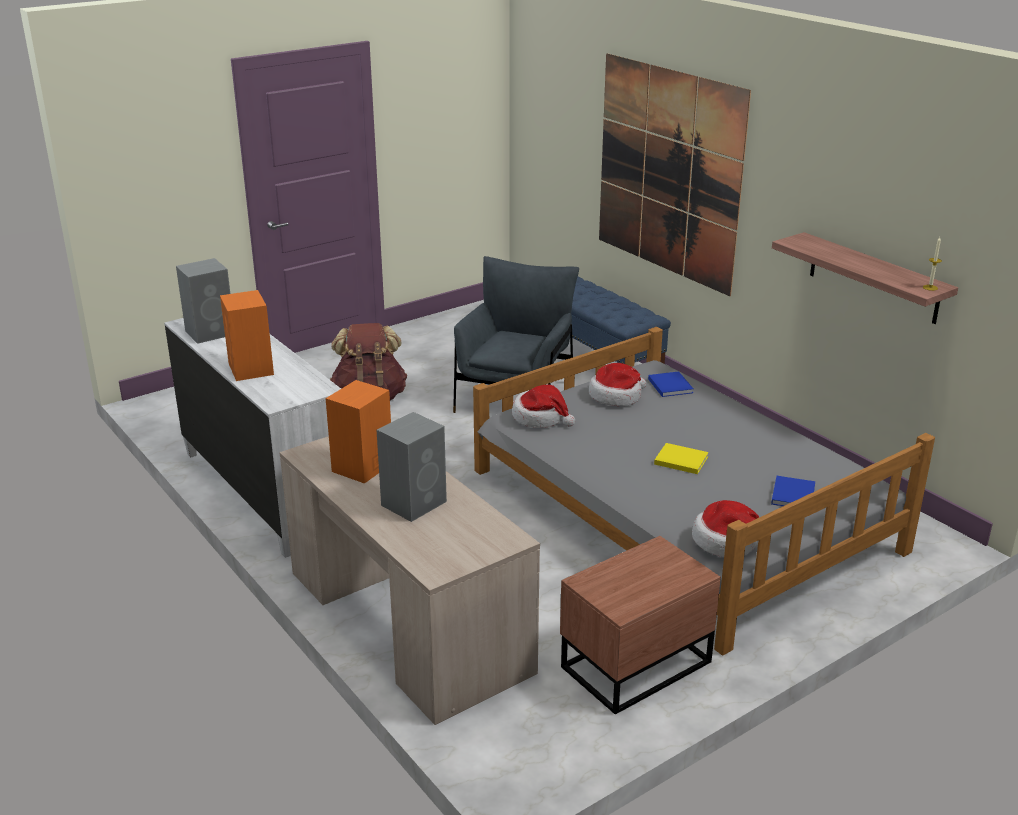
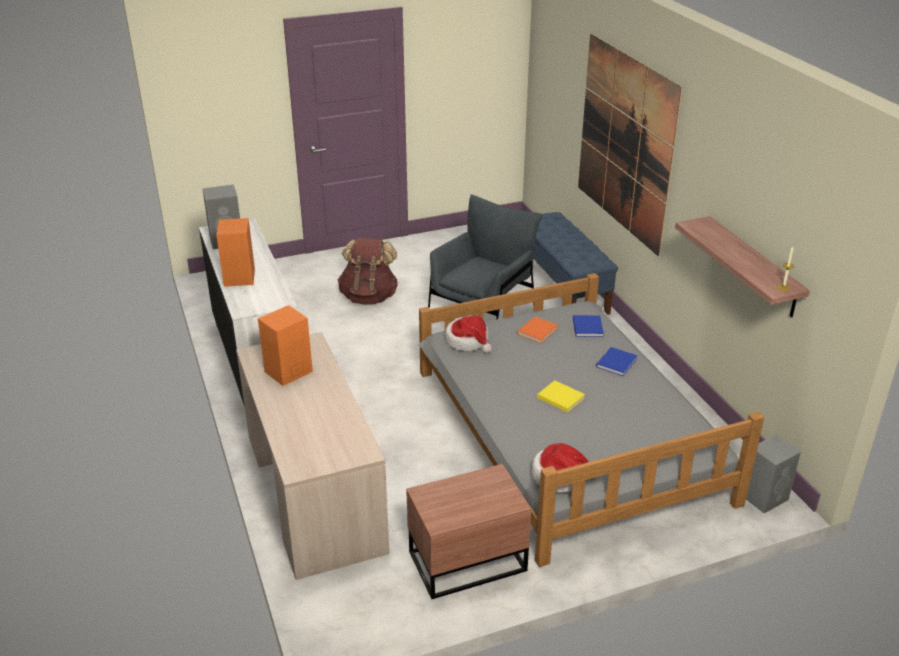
camera: 15 degrees right, 5 degrees up
(415, 503) = (311, 409): grey speaker -> grey speaker (765, 497)
(616, 396) = (538, 330): hat -> orange book
(793, 494) = (637, 443): blue book -> blue book (617, 362)

